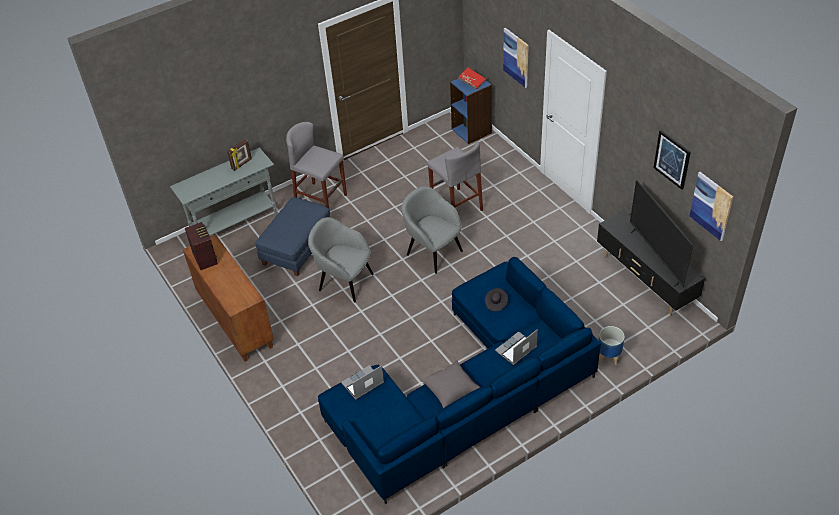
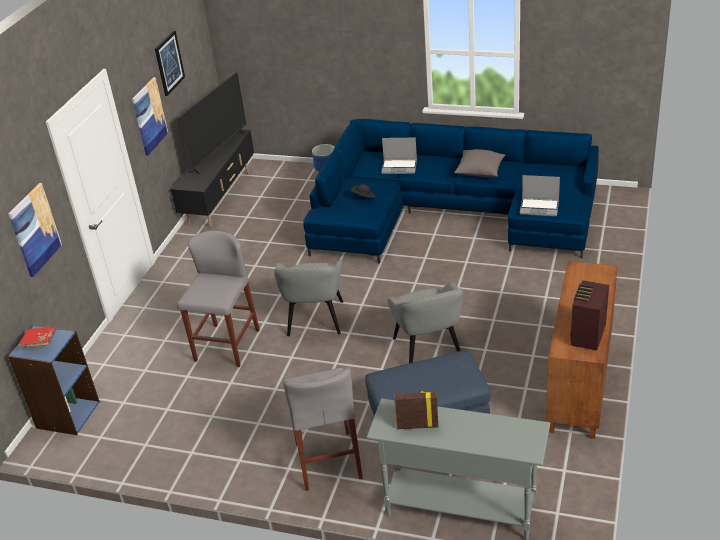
camera: 130 degrees left, 10 degrees down
(711, 206) = (197, 56): picture -> picture (149, 116)

